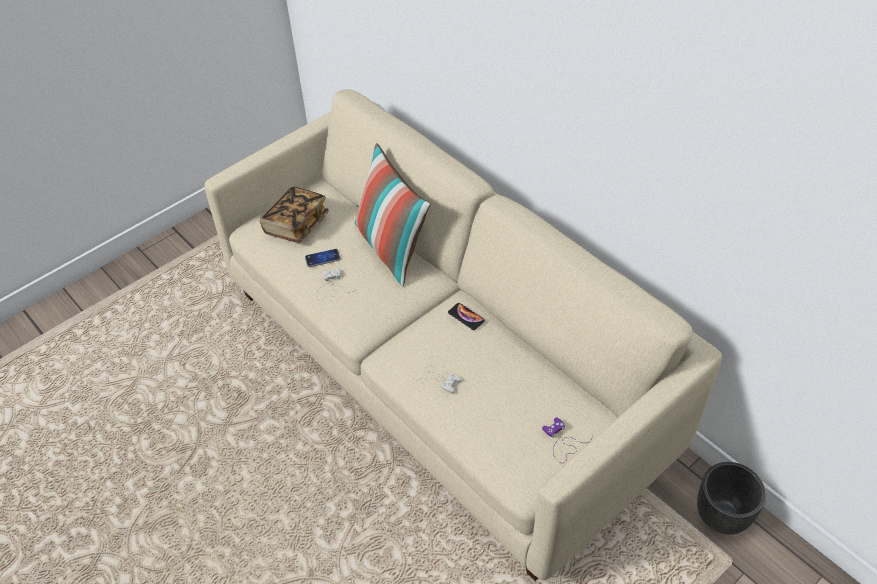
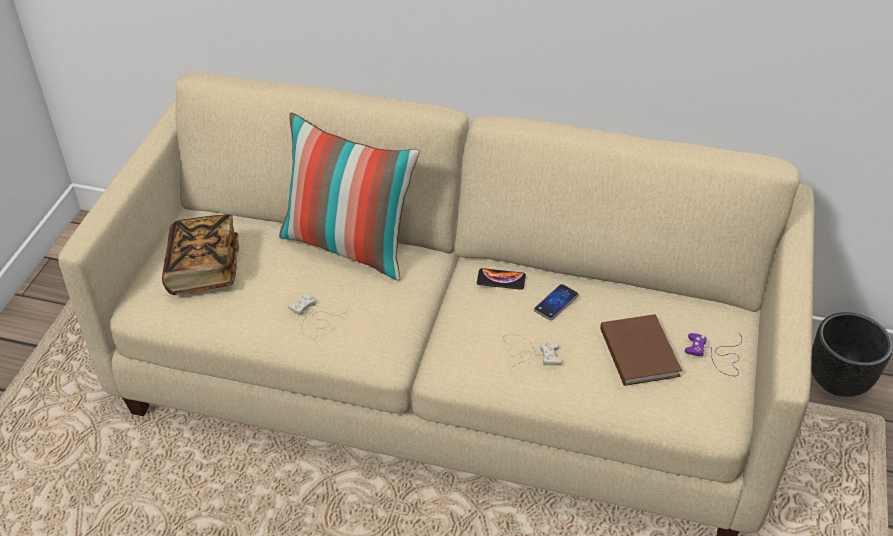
camera: 35 degrees left, 5 degrees down
(322, 258) = (273, 292): phone -> phone (556, 303)
(512, 411) = (639, 350): none -> brown book

